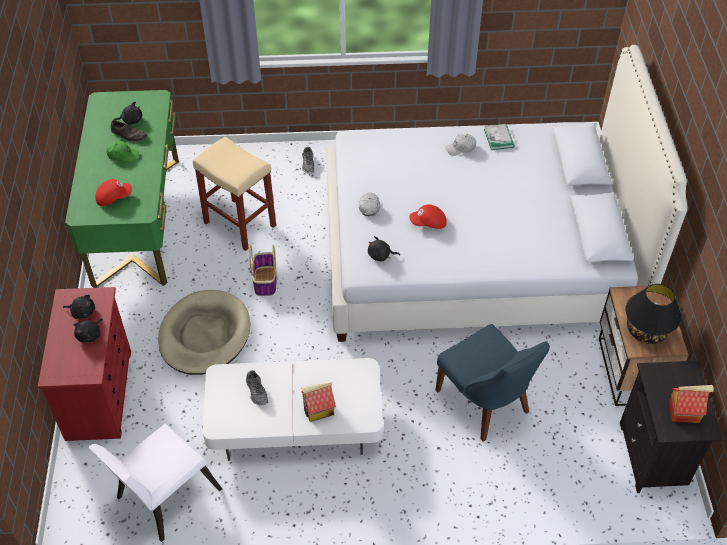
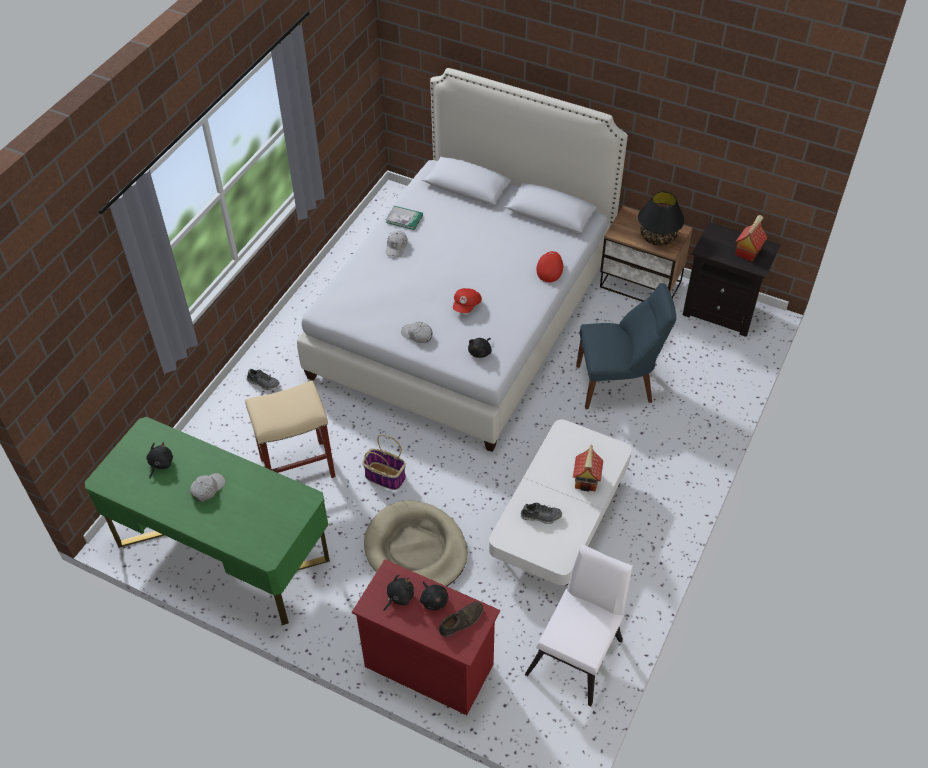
camera: 60 degrees left, 0 degrees up
(113, 197) = (264, 517): red cap -> red cap (549, 270)
(123, 155) = (207, 489): green cap -> white cap
(129, 135) = (182, 473): brown shoe -> brown shoe (461, 621)
(163, 497) = (578, 652): white chair -> white chair turned 135 degrees counterclockwise

